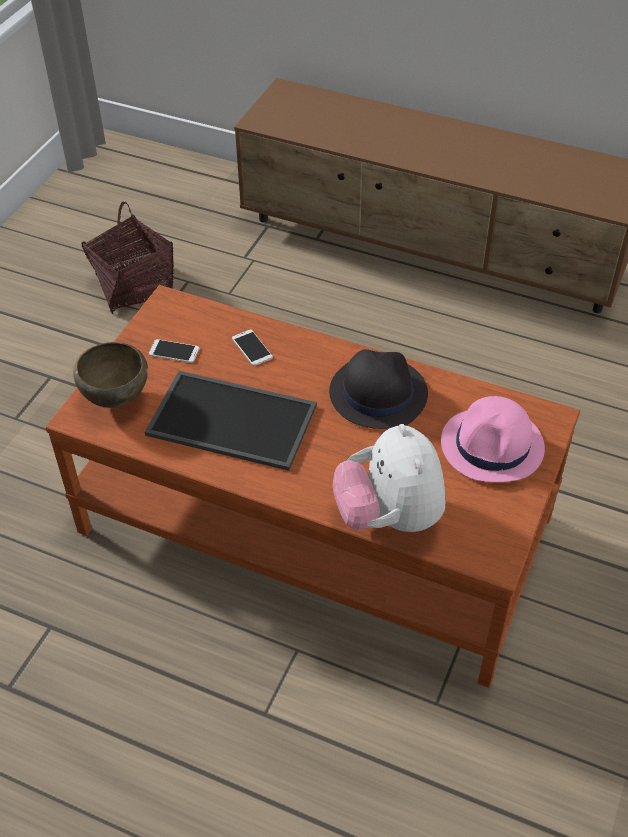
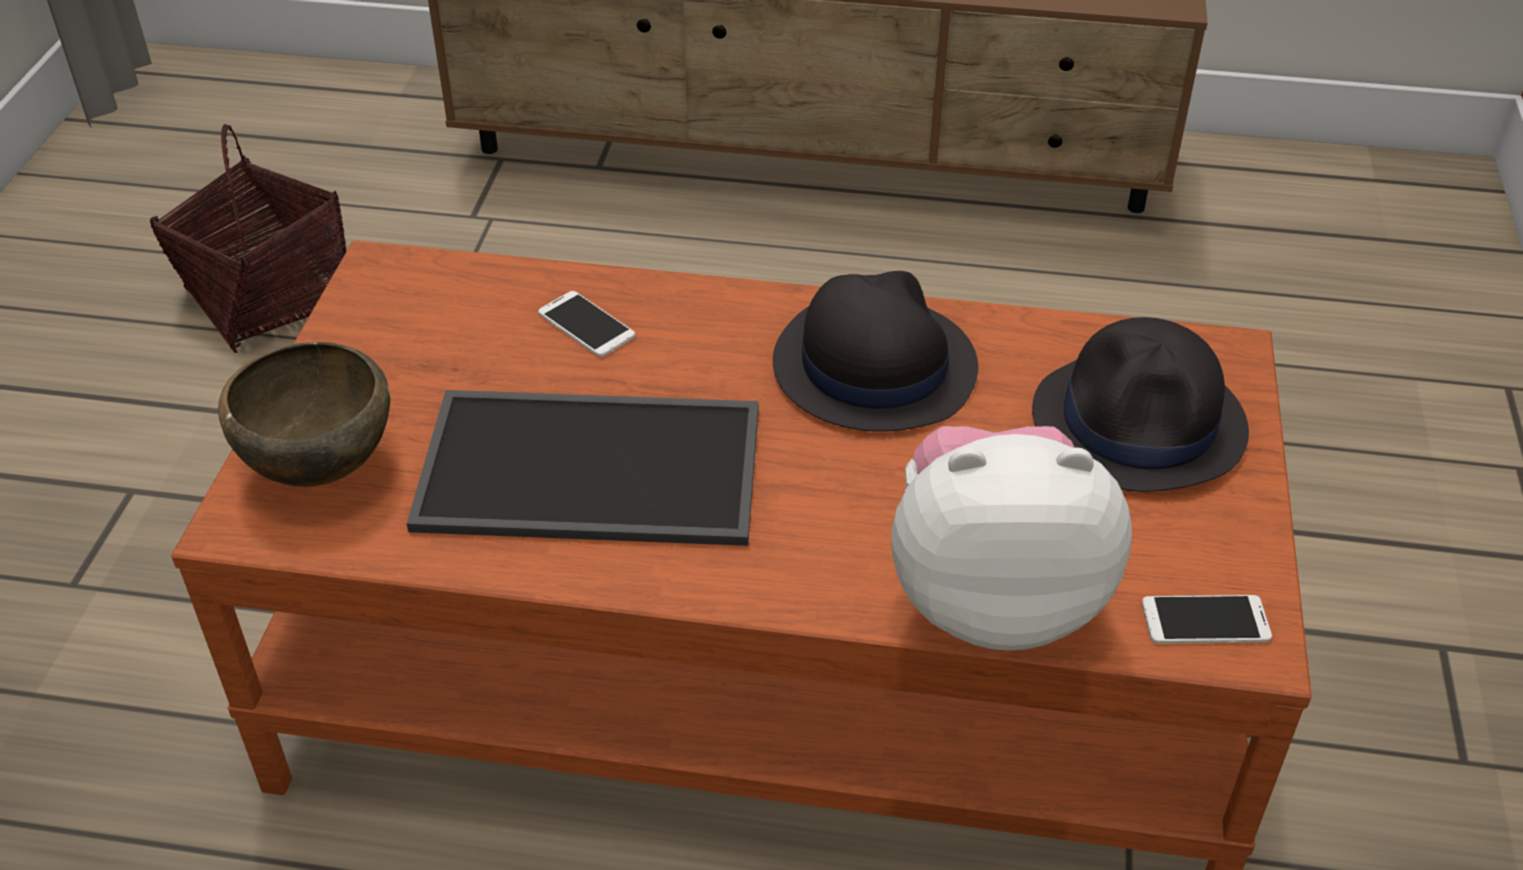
camera: 15 degrees left, 5 degrees down
(174, 351) = (423, 357): phone -> phone (1205, 620)
(389, 516) = (993, 597): plush toy -> plush toy turned 120 degrees clockwise
(492, 446) = (1140, 423): pink hat -> black hat

